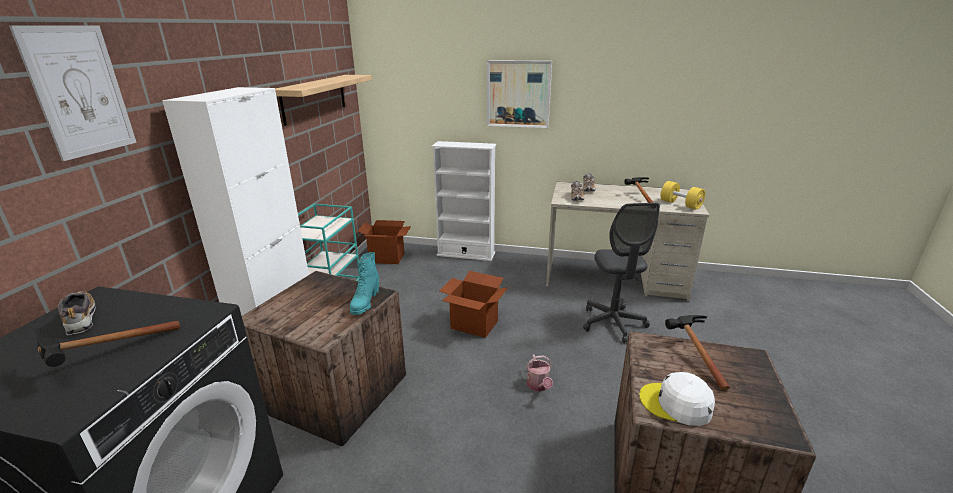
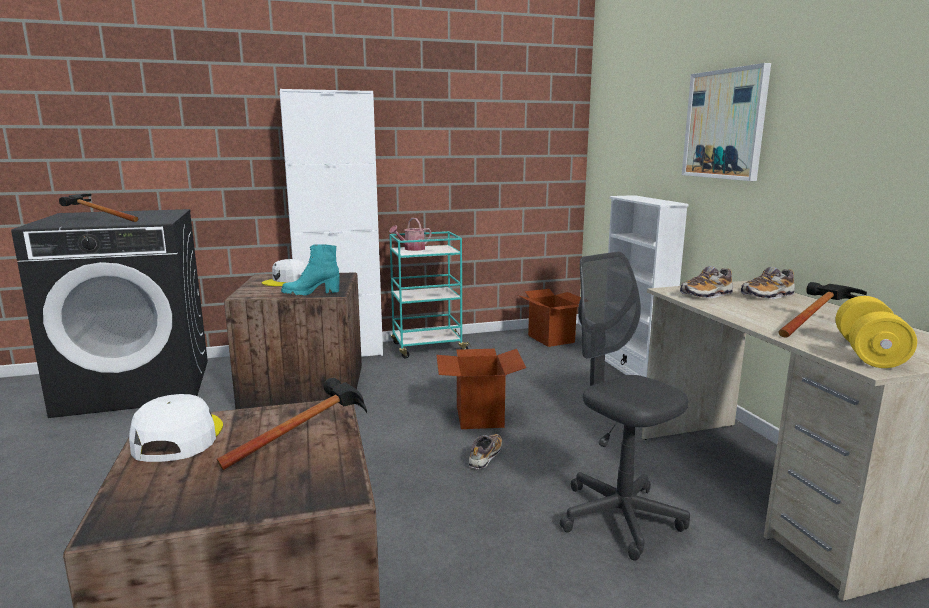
camera: 60 degrees right, 10 degrees down
(80, 91) = (219, 77): picture -> none
(81, 319) = (144, 213): shoe -> shoe (485, 457)
(299, 307) = (286, 281): none -> white cap
(314, 98) = (493, 123): shelf -> none
(539, 386) = (396, 486): watering can -> watering can (411, 249)
(613, 323) = (619, 517): grey office chair -> grey office chair turned 90 degrees clockwise

